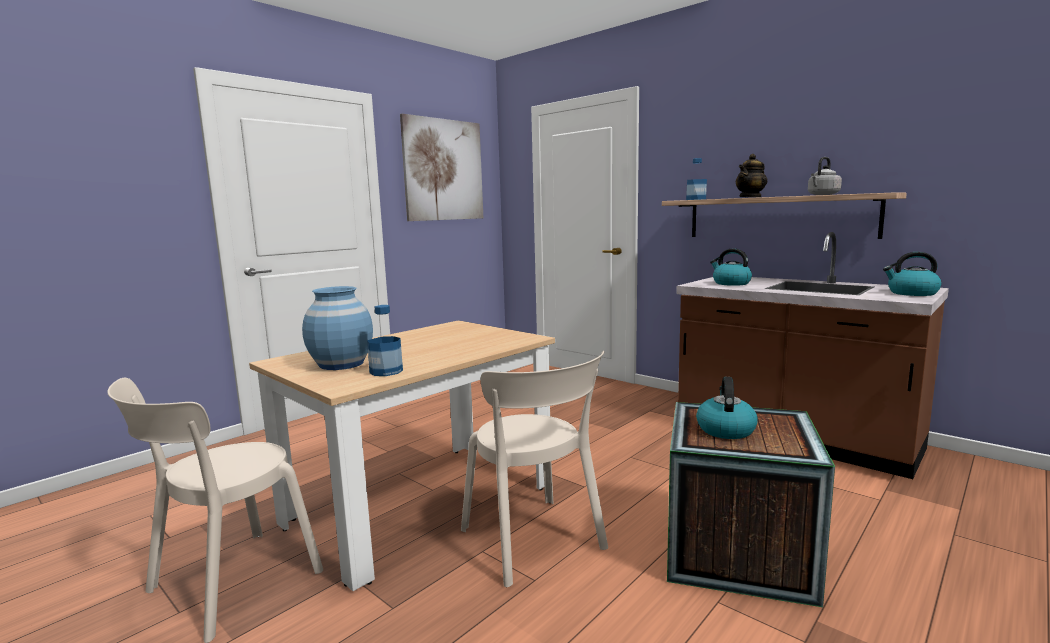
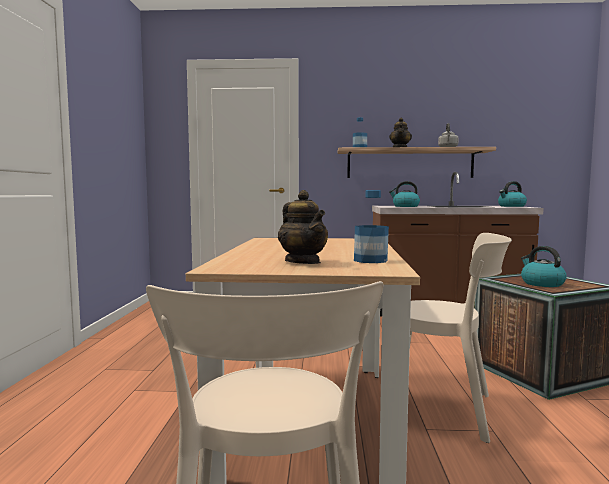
camera: 40 degrees left, 5 degrees down
(341, 364) = (303, 262): blue vase -> teapot
(443, 170) = (112, 103): picture -> none

